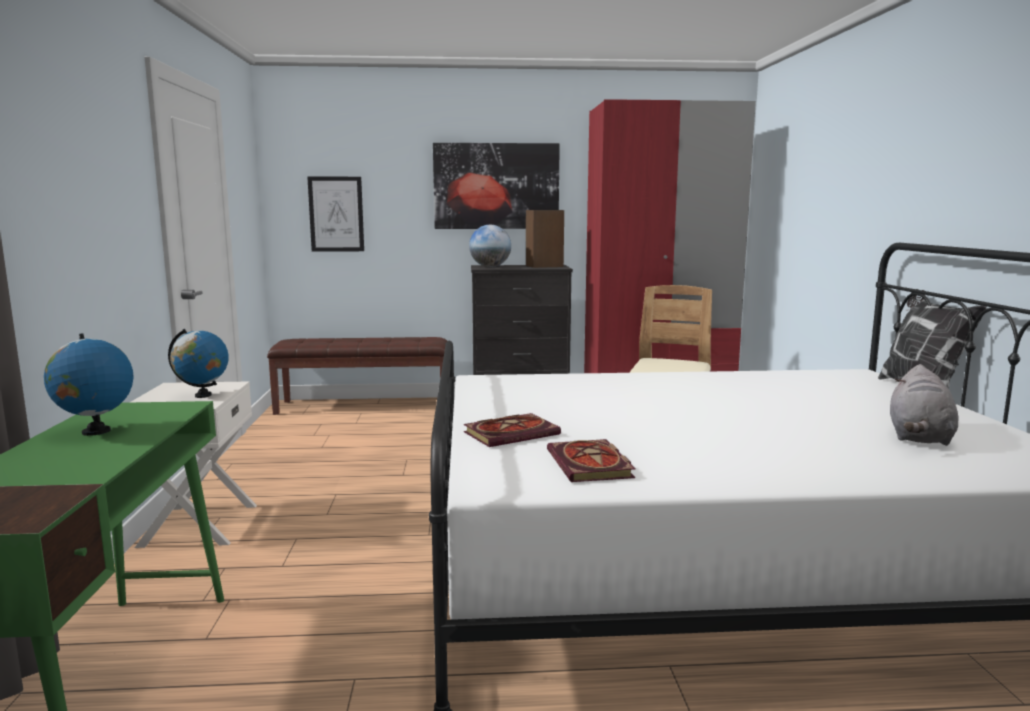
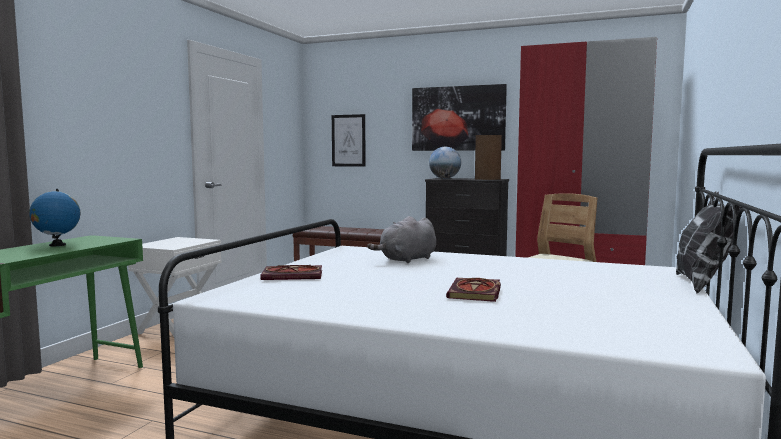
camera: 25 degrees right, 5 degrees down
(203, 395) = (181, 244): globe -> none
(592, 465) = (298, 296): book -> book (475, 293)
(919, 437) = (599, 312): grey plush toy -> grey plush toy (406, 260)

